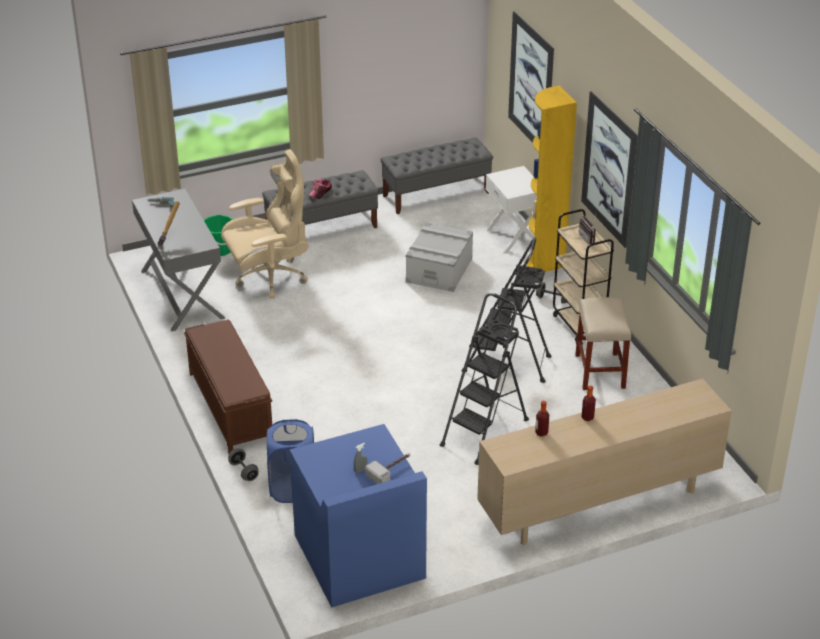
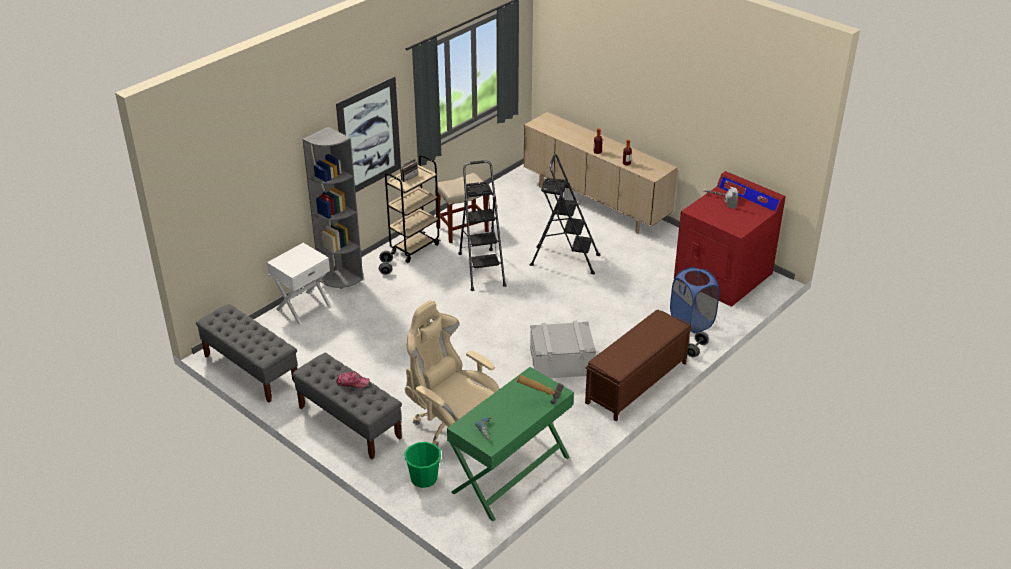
camera: 115 degrees left, 0 degrees up
(181, 294) = (511, 474): grey desk -> green desk
(358, 556) = (723, 276): blue washing machine -> red washing machine
(439, 270) = (378, 333): grey storage box -> grey storage box (561, 361)
(530, 84) = (253, 188): picture -> none
(542, 266) = (341, 283): yellow bookcase -> grey bookcase

